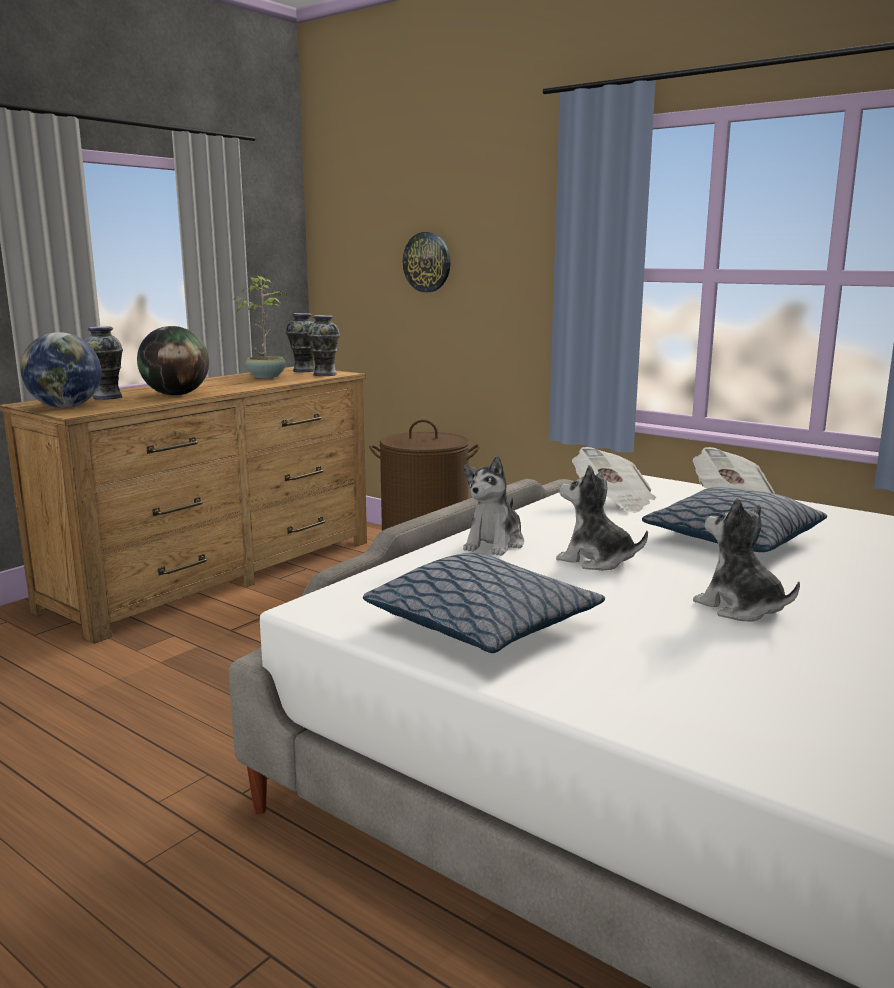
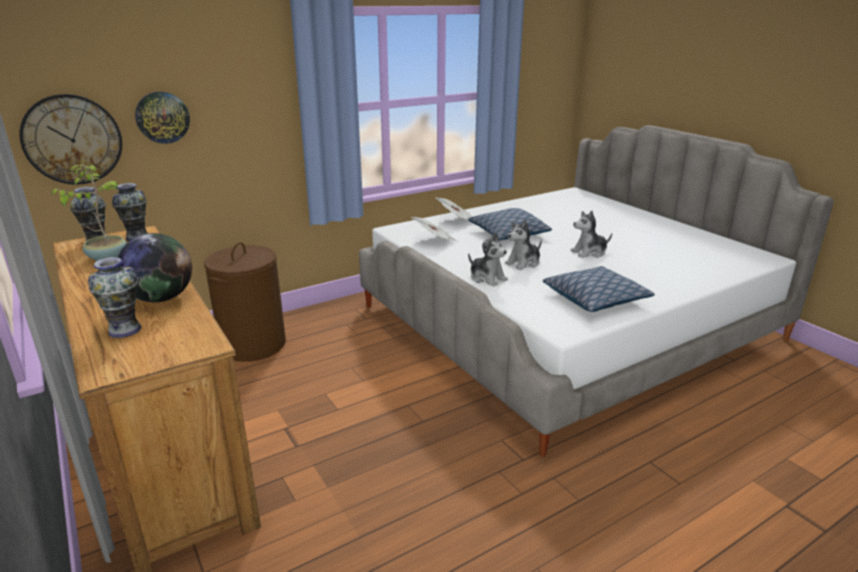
camera: 70 degrees left, 10 degrees up
(65, 407) = (164, 350): globe -> none
(358, 276) = (72, 139): none -> wall clock

